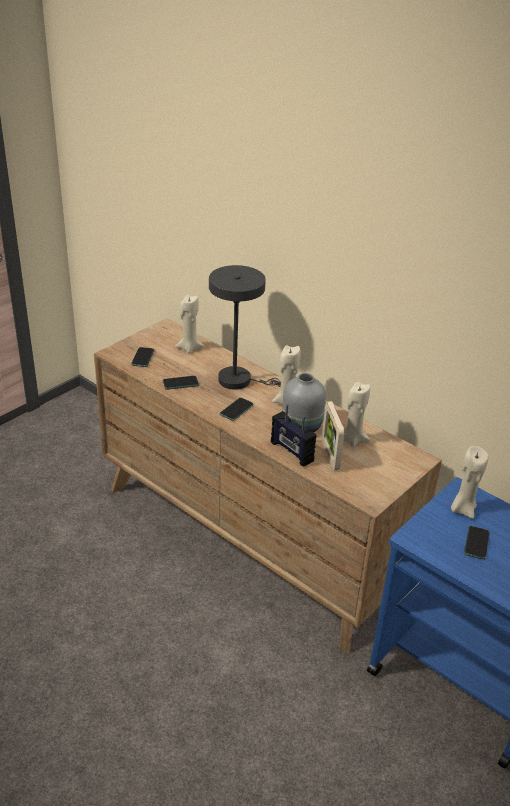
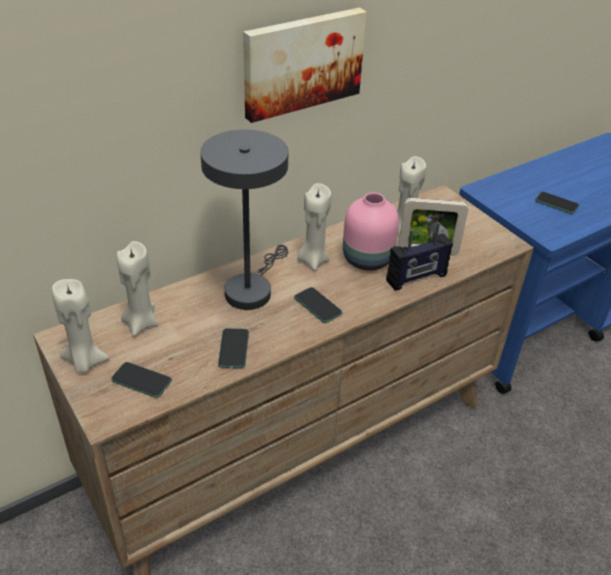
camera: 75 degrees left, 5 degrees up
(301, 425) = (365, 259): grey vase -> pink vase
(330, 264) = (302, 62): none -> picture
(462, 509) = (509, 197): beige candle -> beige candle (85, 362)

